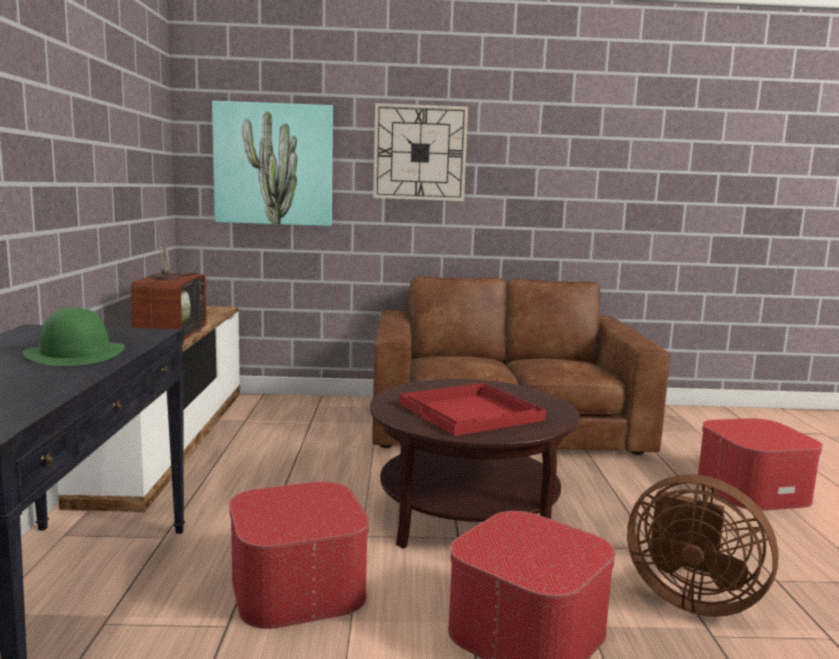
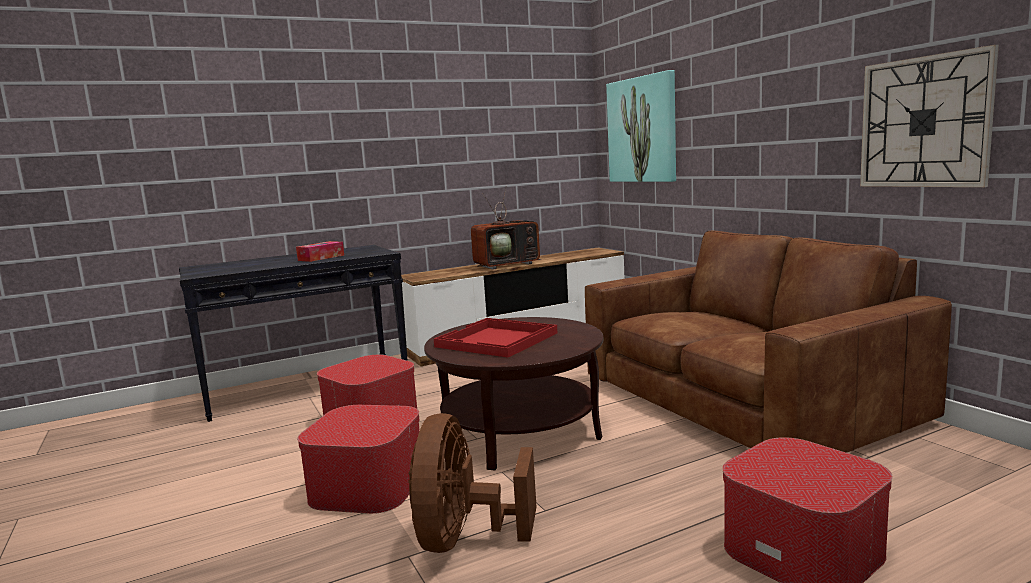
camera: 65 degrees right, 0 degrees up
(75, 354) = (321, 258): green hat -> tissue box
(420, 153) = (737, 102): wall clock -> wall clock (924, 122)

